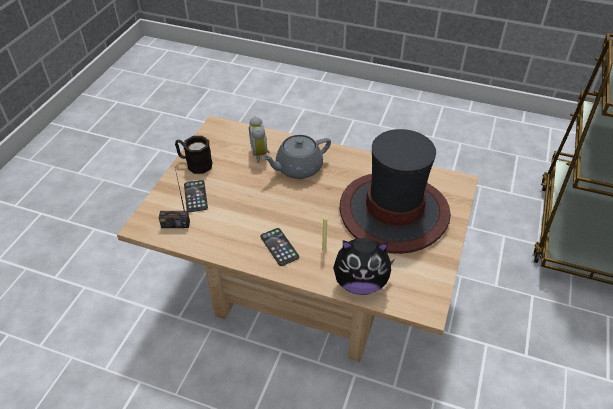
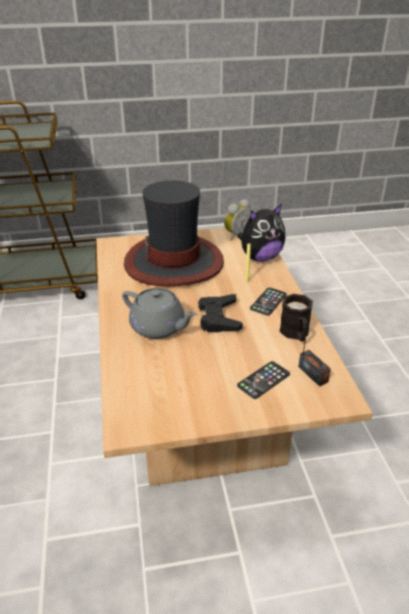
camera: 120 degrees left, 10 degrees down
(195, 164) = (215, 409): black mug -> black mug (296, 334)
(261, 154) = (155, 362): alarm clock -> alarm clock (236, 235)
(282, 205) = (219, 318): none -> black game controller
(360, 283) = (260, 257): plush toy -> plush toy turned 90 degrees clockwise

